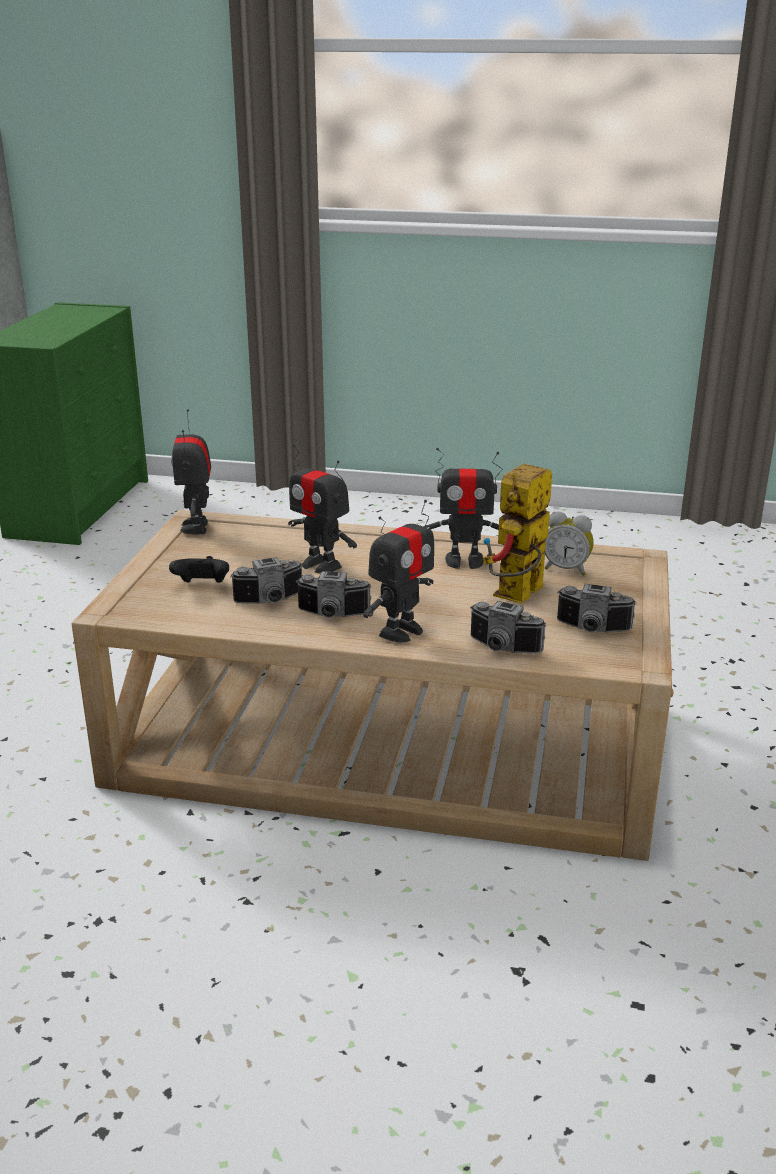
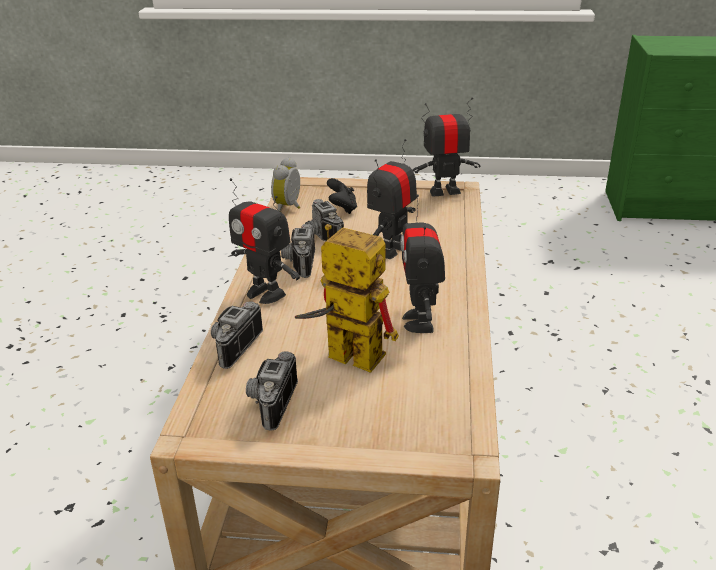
camera: 85 degrees right, 5 degrees up
(566, 569) = (419, 390): alarm clock -> alarm clock (289, 207)

